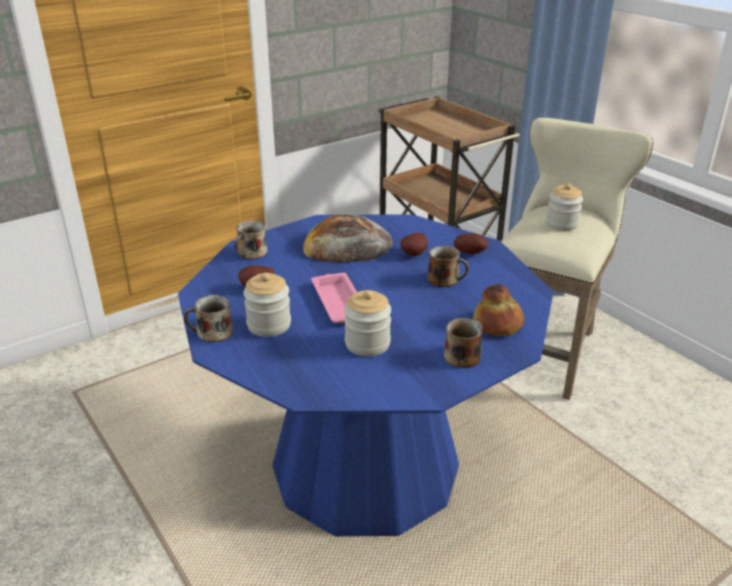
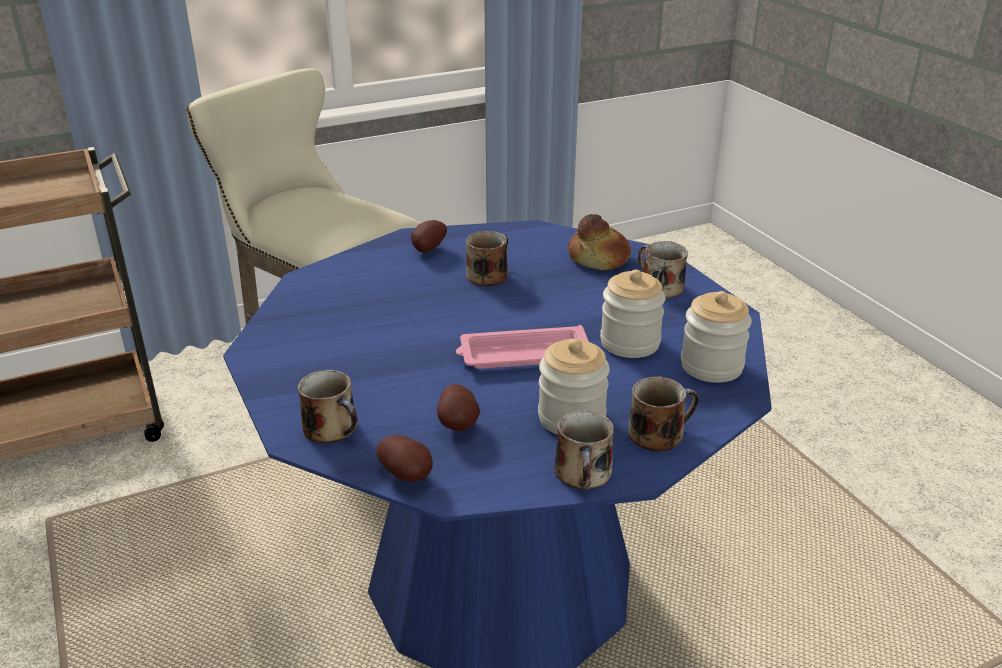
camera: 80 degrees left, 0 degrees up
(255, 359) = (658, 433): none -> mug
(347, 244) = (352, 334): bread -> none
(415, 254) = (412, 286): potato -> potato (408, 475)
(562, 224) = (322, 207): jar -> jar (711, 366)

